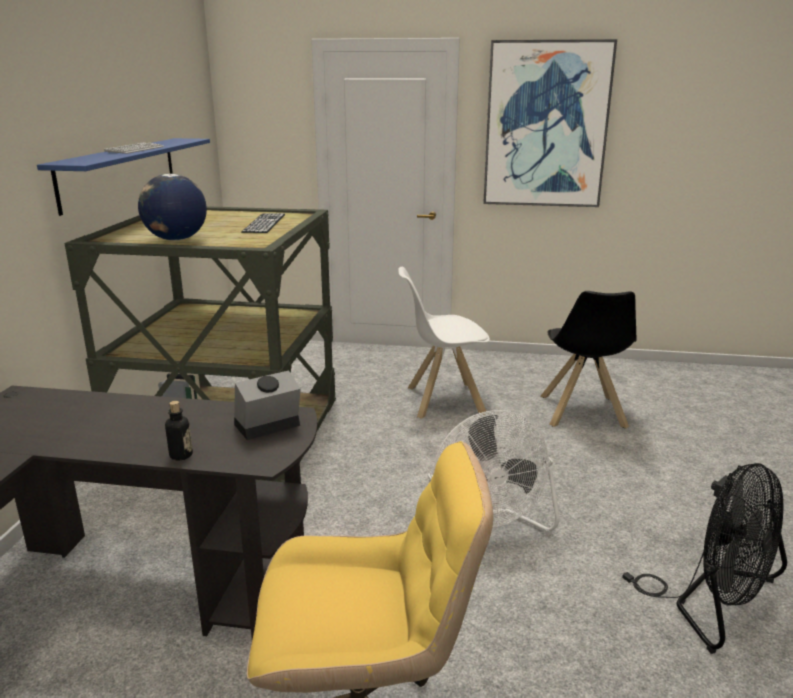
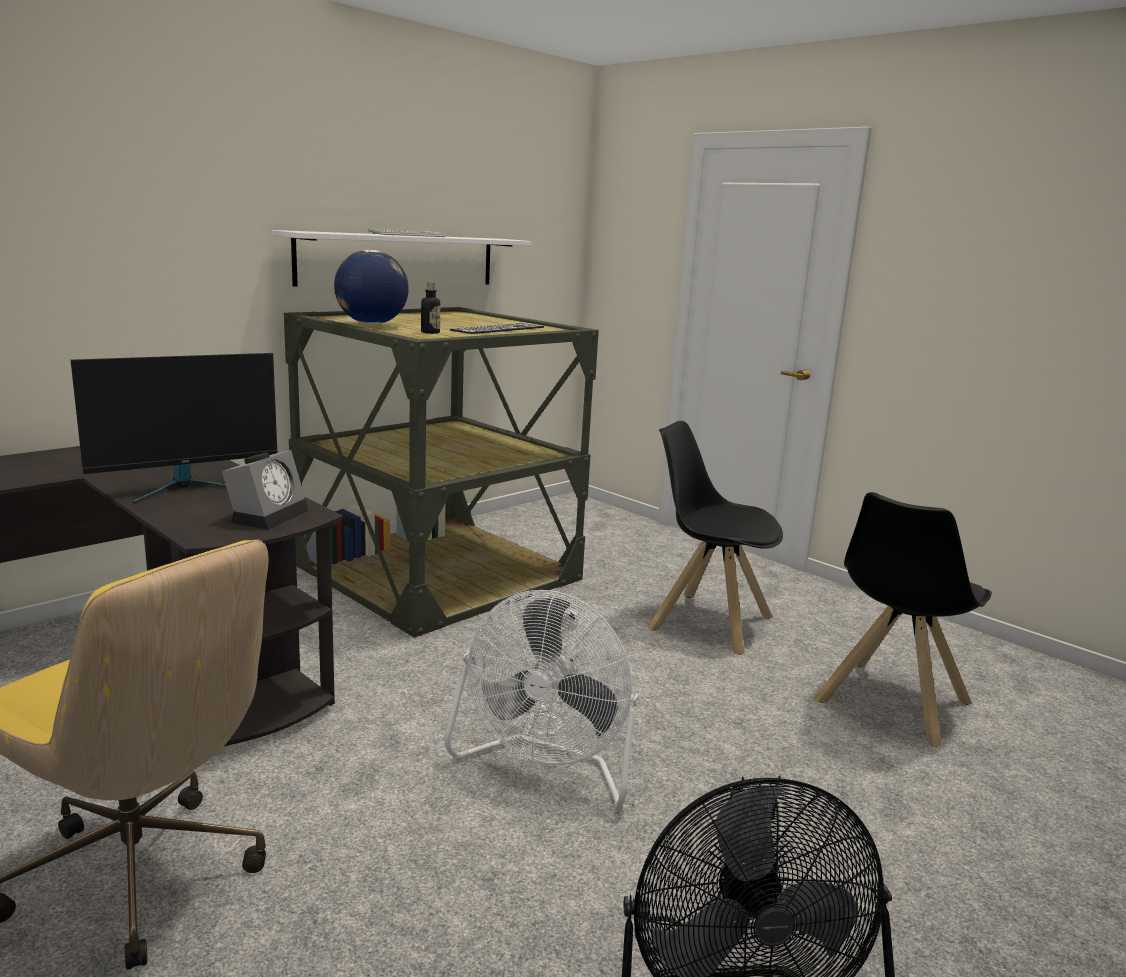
camera: 35 degrees right, 5 degrees down
(120, 172) = (399, 260): blue shelf -> white shelf
(149, 429) = (187, 487): none -> monitor
(181, 455) = (163, 511): bottle -> bottle (430, 332)
(266, 427) = (268, 515): alarm clock -> alarm clock turned 105 degrees clockwise
(442, 400) = (707, 621): white chair -> black chair
(546, 125) = (982, 257): picture -> none

